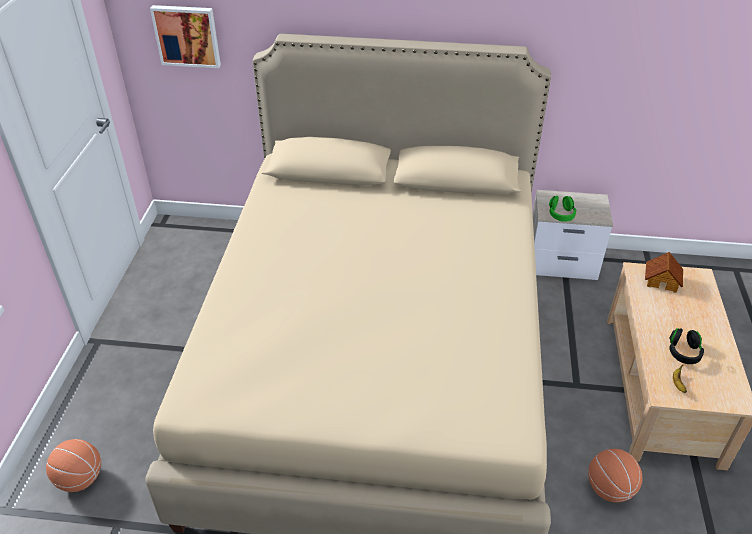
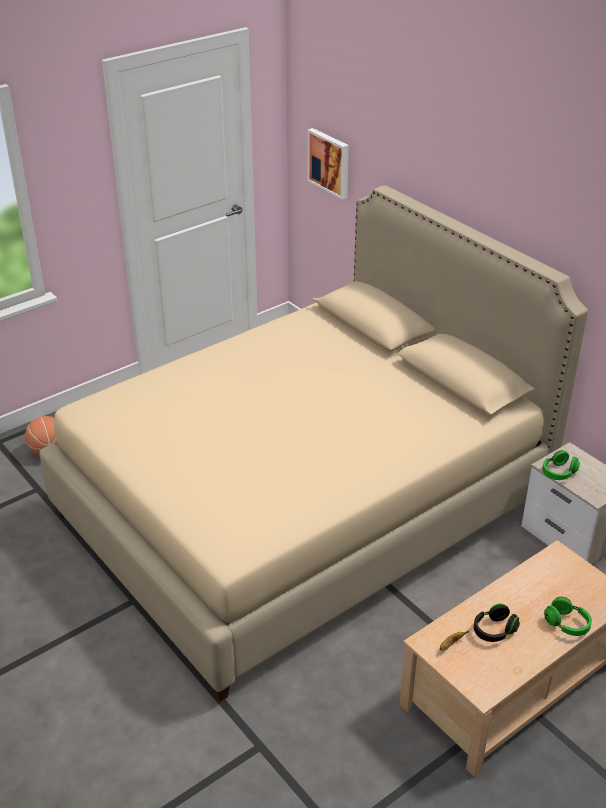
camera: 45 degrees right, 5 degrees down
(609, 489) = (354, 708): basketball -> none
(662, 280) = (569, 574): toy house -> none
(708, 315) = (567, 624): none -> green headphones

